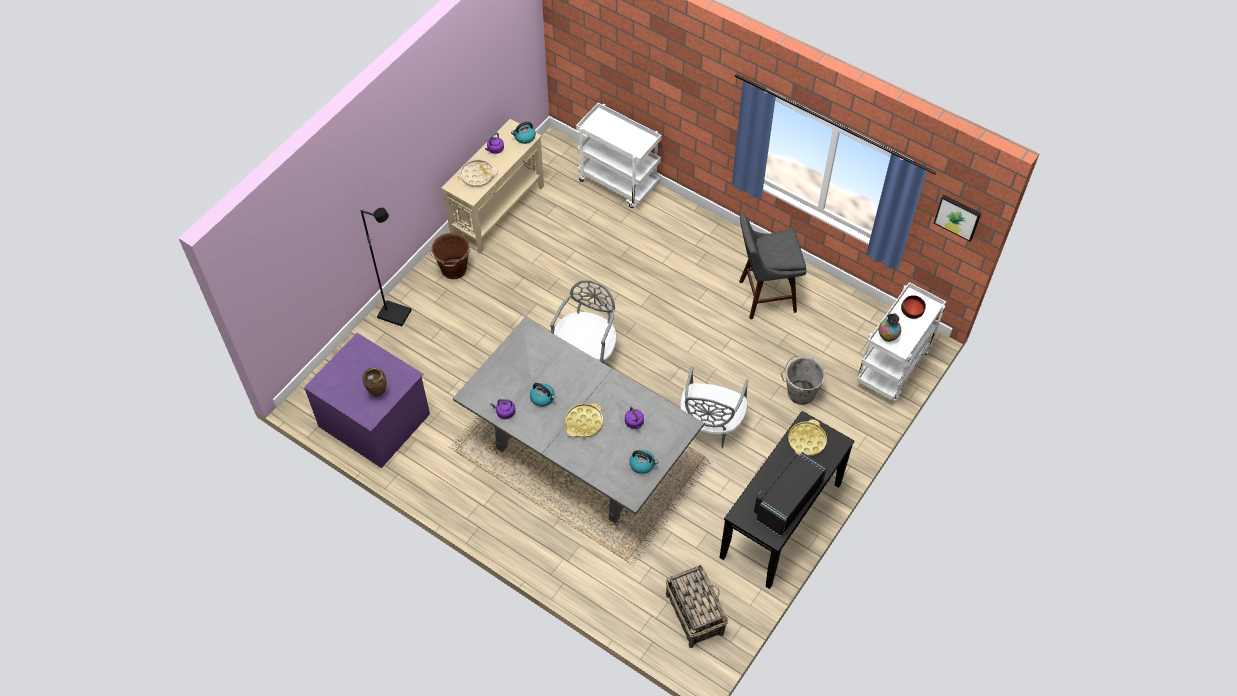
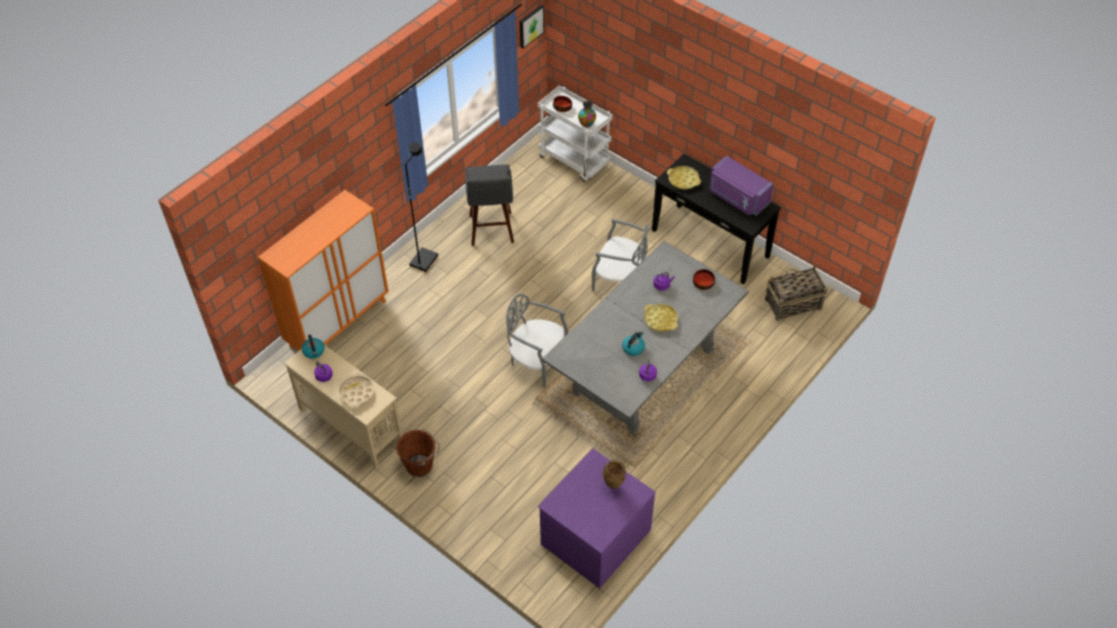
camera: 85 degrees left, 5 degrees down
(395, 314) = (468, 519): black floor lamp -> black floor lamp (423, 260)
(619, 183) = (338, 323): white cart -> orange cabinet
(642, 464) = (703, 283): kettle -> bowl
(786, 500) = (737, 198): black microwave -> purple microwave
(799, 393) = (592, 219): grey bucket -> none

